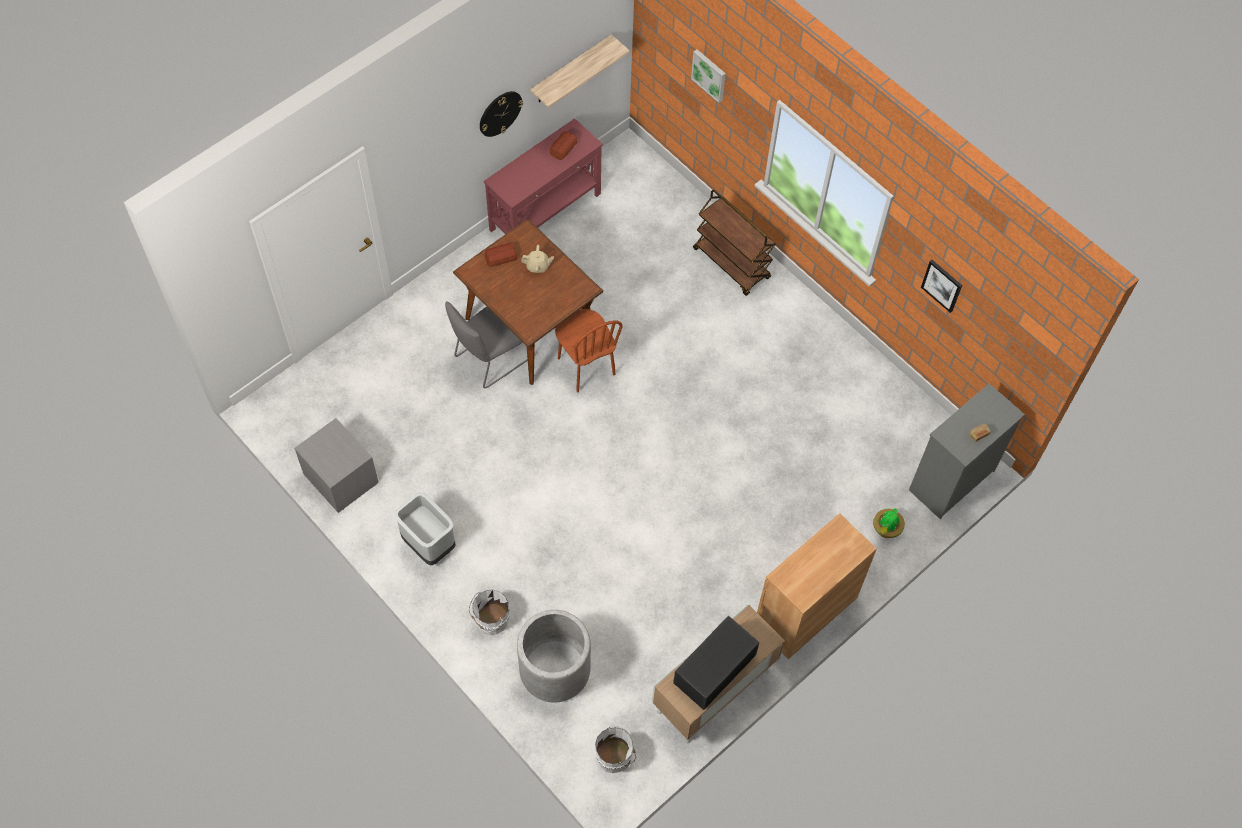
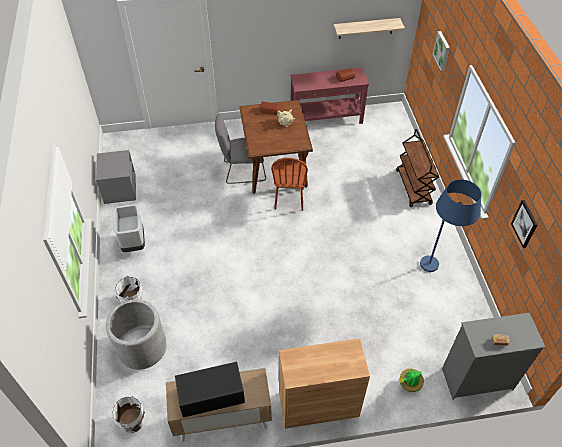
camera: 35 degrees right, 10 degrees down
(500, 113) = (309, 29): wall clock -> none
(831, 370) = (436, 271): none -> blue floor lamp

